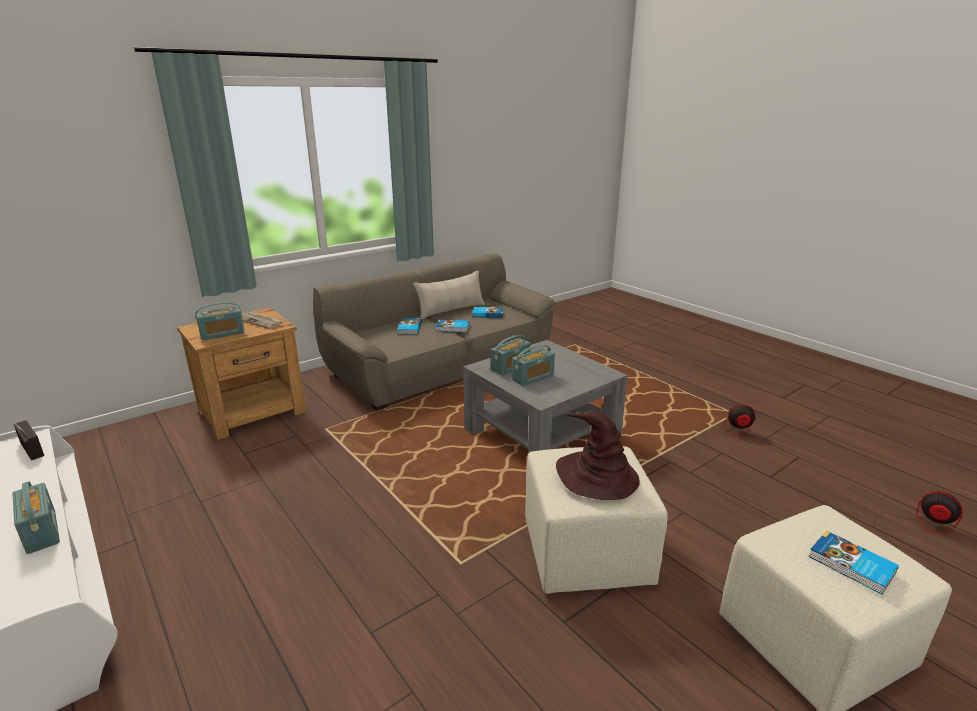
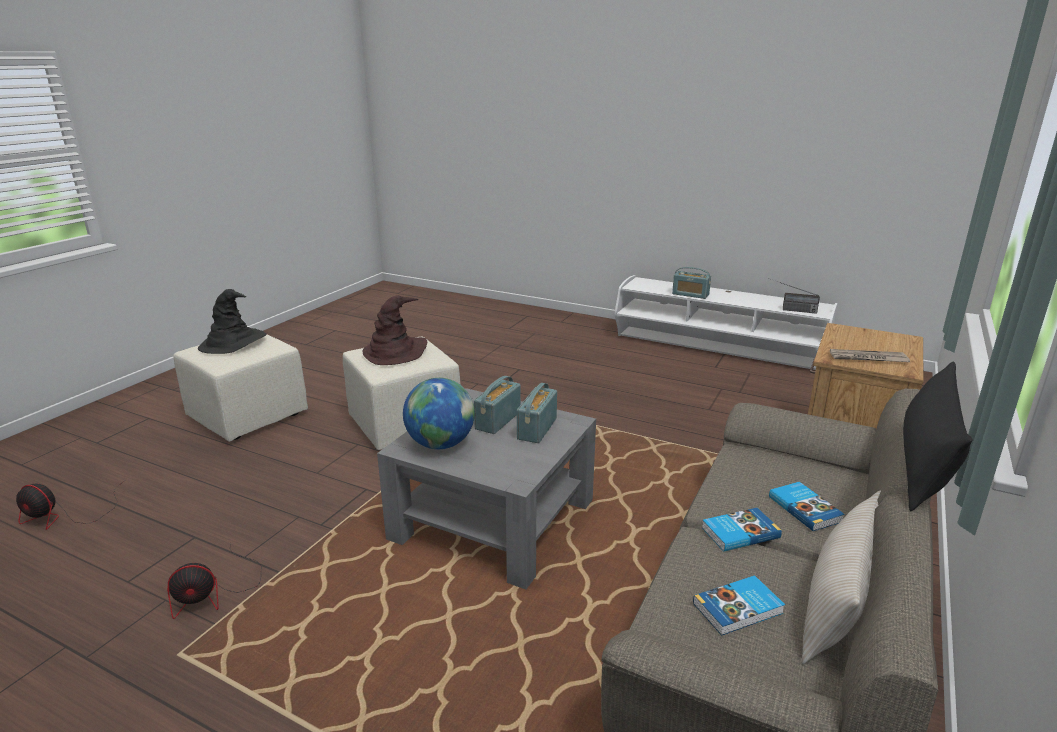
camera: 155 degrees right, 0 degrees up
(222, 334) = (854, 338): radio -> none
(393, 273) = (923, 466): none -> black pillow
(582, 371) = (440, 444): none -> globe
(851, 565) = (233, 343): book -> black hat

